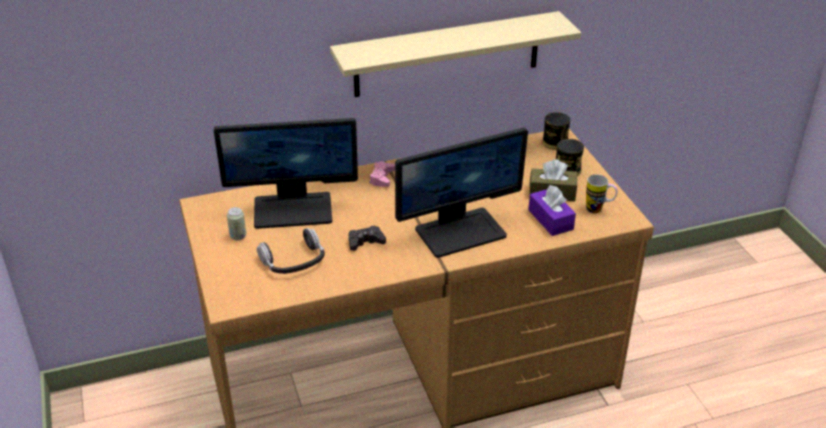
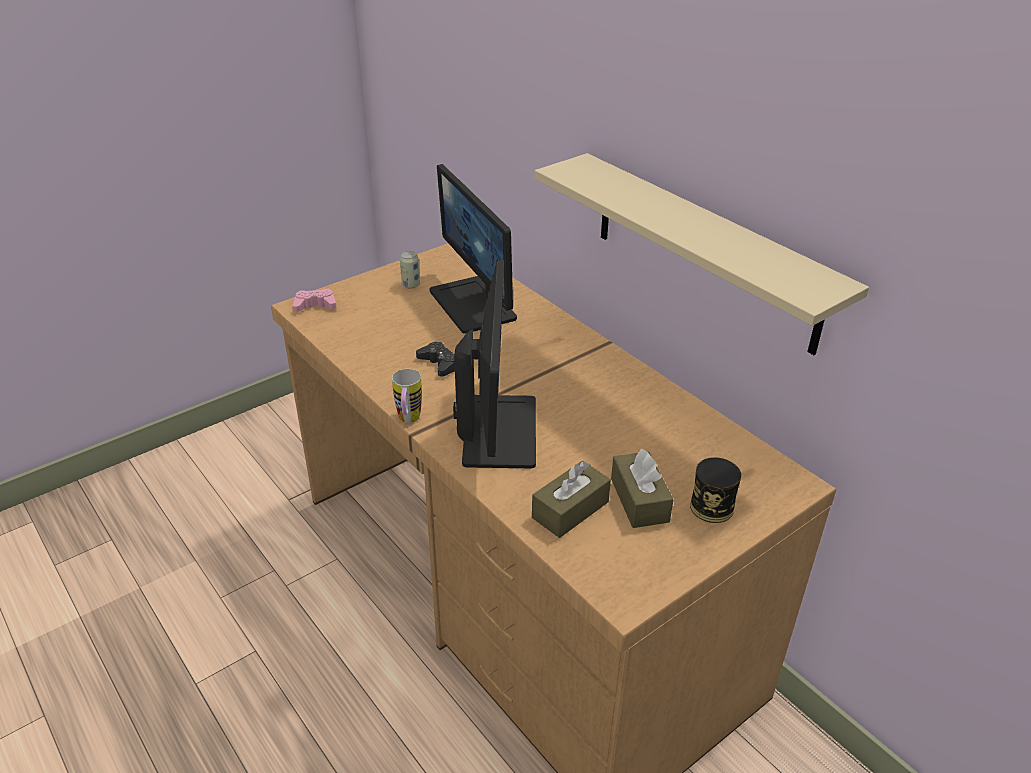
camera: 70 degrees right, 0 degrees up
(293, 261) = (384, 326): headphones -> none
(382, 178) = (573, 347): pink game controller -> pink game controller (315, 305)
(460, 231) = (497, 430): monitor -> monitor turned 135 degrees counterclockwise
(550, 220) = (570, 510): purple tissue box -> brown tissue box
(555, 142) = (777, 481): can -> none
(599, 210) = (626, 559): mug -> mug (408, 421)

